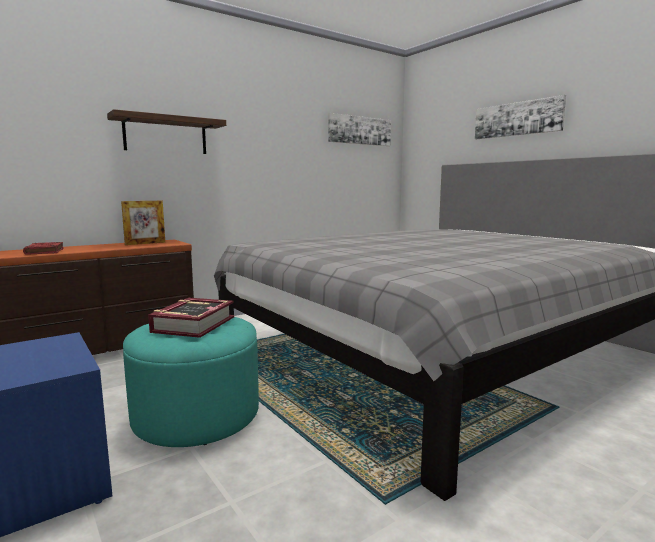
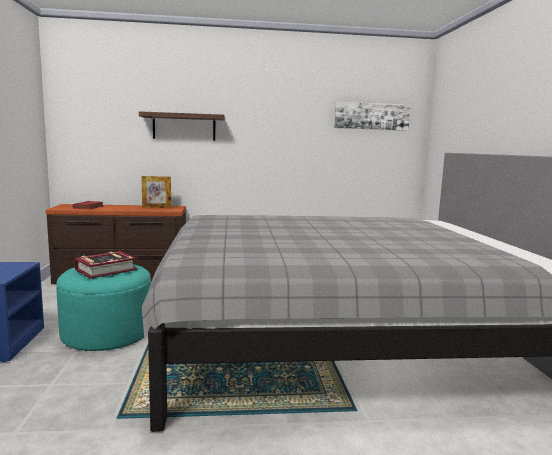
camera: 30 degrees right, 0 degrees up
(517, 119) = (505, 107): picture -> none

